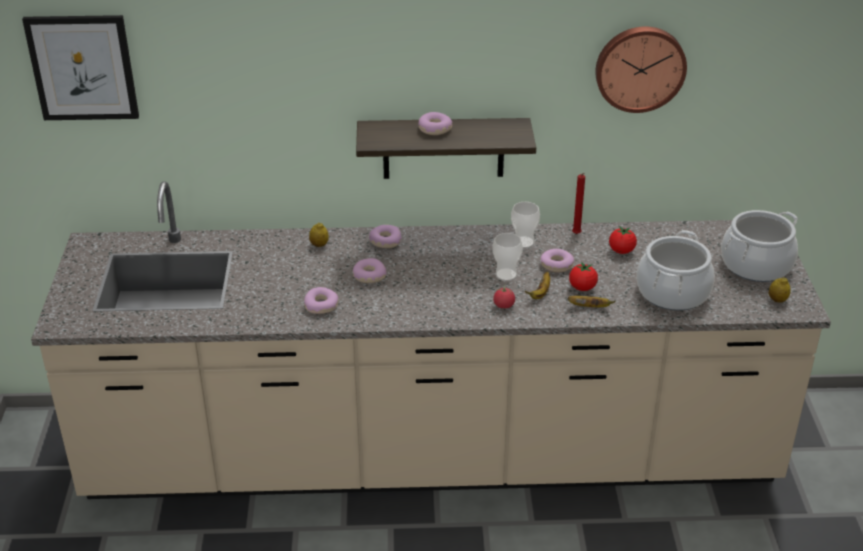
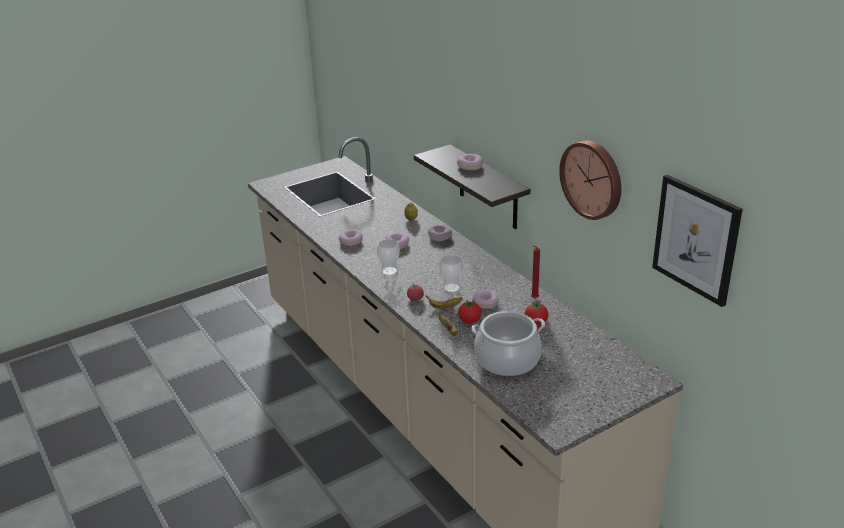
camera: 60 degrees right, 5 degrees down
(83, 67) = (353, 53): picture -> picture (696, 239)
(524, 242) = (498, 282): cup -> cup (389, 271)
(756, 265) = (593, 389): cooking pot -> none
(777, 300) = (554, 413): lemon -> none

